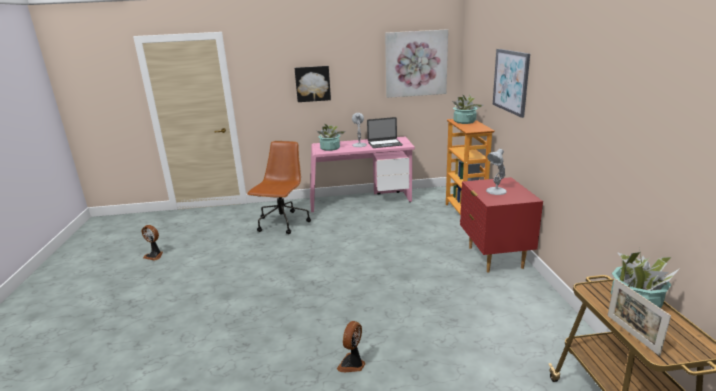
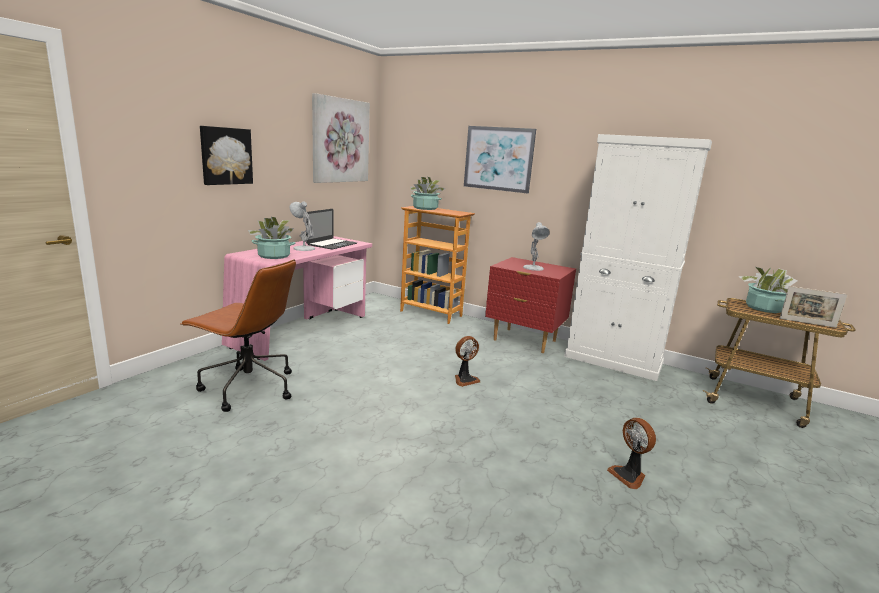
camera: 55 degrees left, 5 degrees down
(154, 255) = (65, 544): fan -> fan (465, 380)
(282, 223) = (247, 388): brown office chair -> brown office chair turned 150 degrees clockwise
(541, 305) = (613, 361): none -> white cabinet

